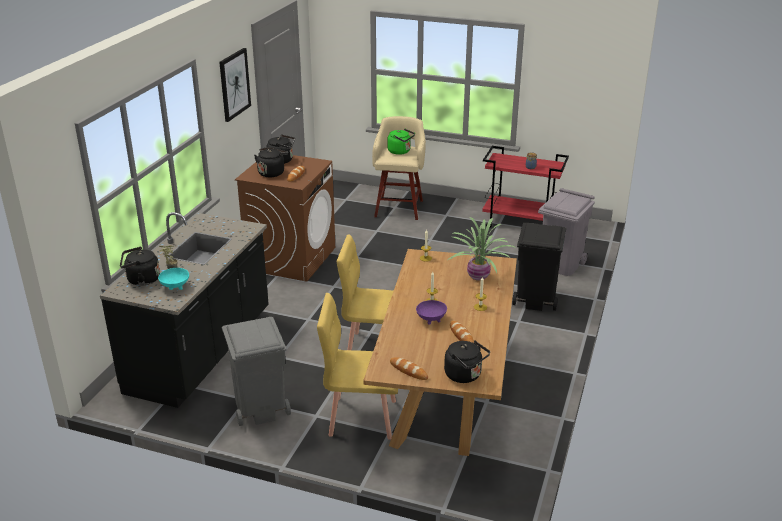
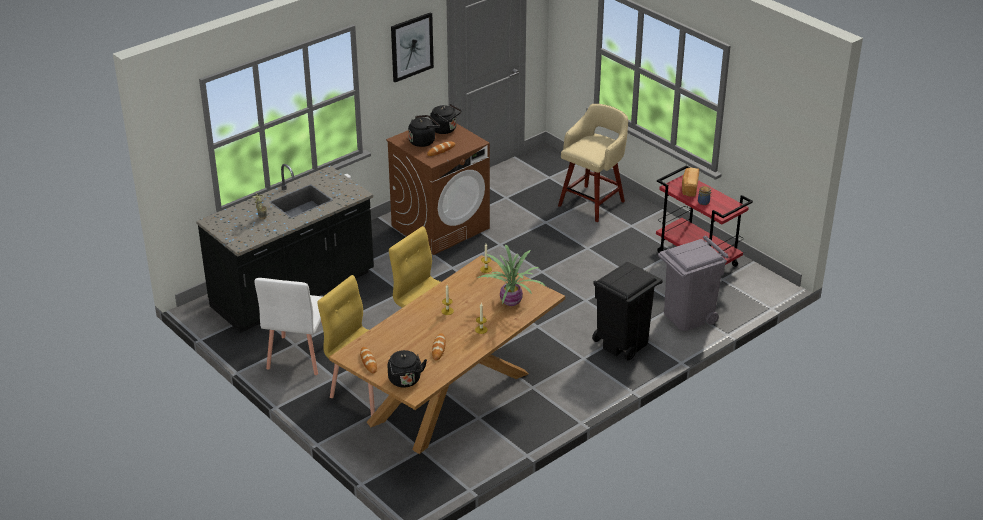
camera: 30 degrees right, 5 degrees up
(141, 280) = (234, 217): black kettle -> none
(175, 286) = (253, 231): turquoise bowl -> none
(260, 408) = (298, 355): grey trash can -> white chair
(400, 151) = (595, 145): green kettle -> none
(431, 319) = (430, 326): purple bowl -> none
(508, 161) = (689, 188): none -> bread

